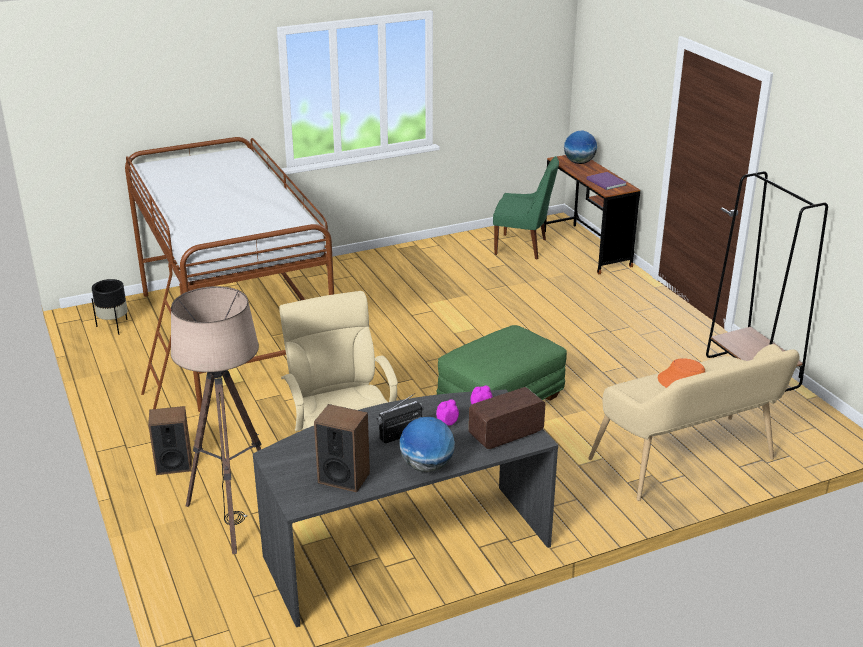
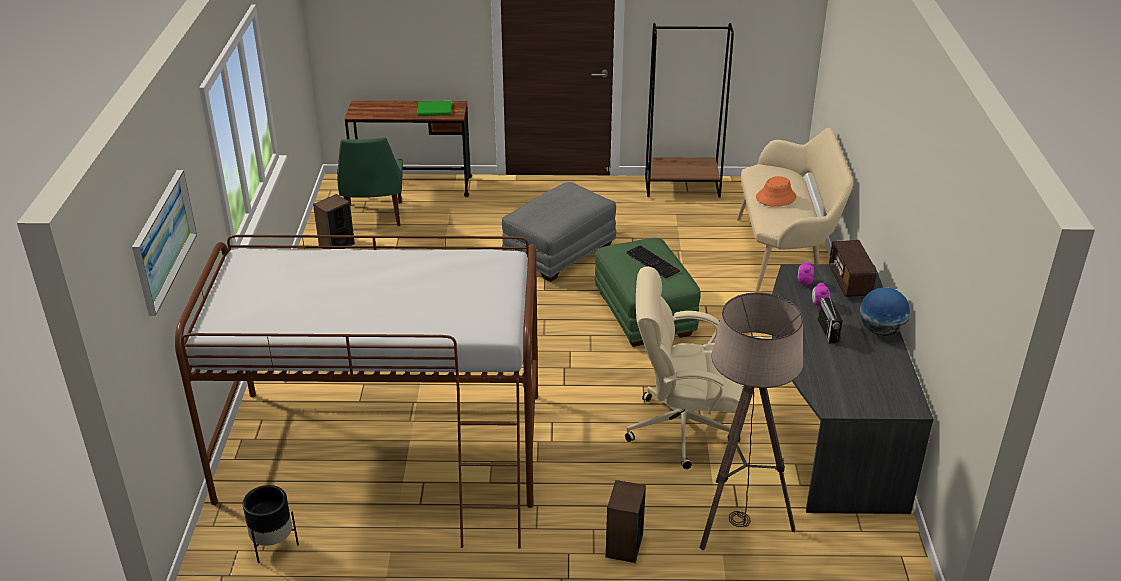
camera: 65 degrees left, 5 degrees up
(150, 94) = (163, 240): none -> picture
(344, 478) = (881, 375): speaker -> speaker (336, 245)
(507, 351) = (653, 262): none -> keyboard
(523, 247) = (373, 216): green chair -> green chair turned 135 degrees clockwise
(557, 337) = (559, 253): none -> grey ottoman
(579, 162) = (376, 107): globe -> none
(606, 183) = (436, 110): purple book -> green book

